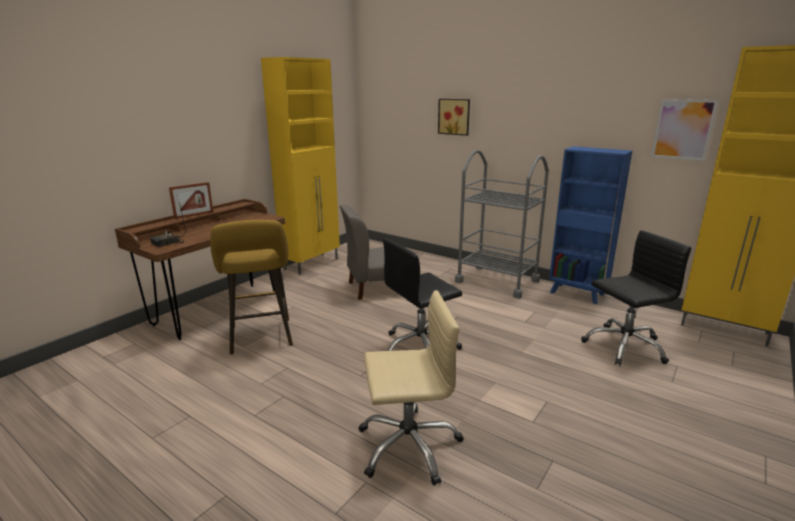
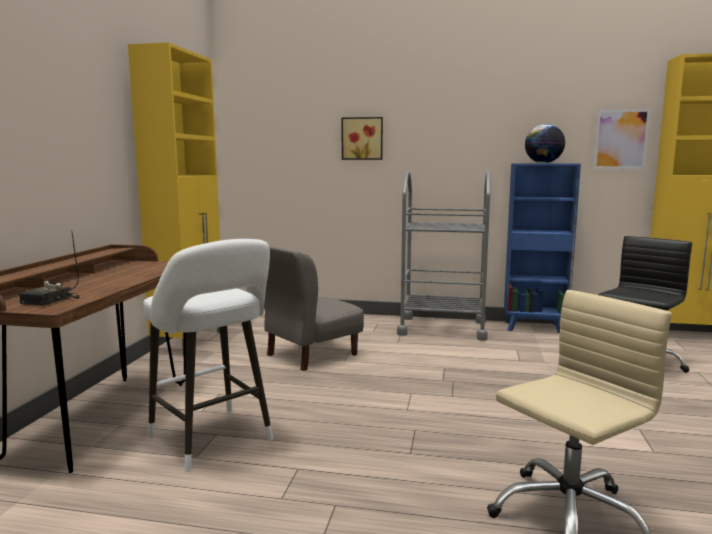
camera: 25 degrees left, 10 degrees down
(194, 215) = (59, 264): picture frame -> none
(261, 338) = (214, 440): yellow stool -> white stool
(420, 347) = (443, 406): black office chair -> none
(597, 149) = (543, 163): none -> globe

